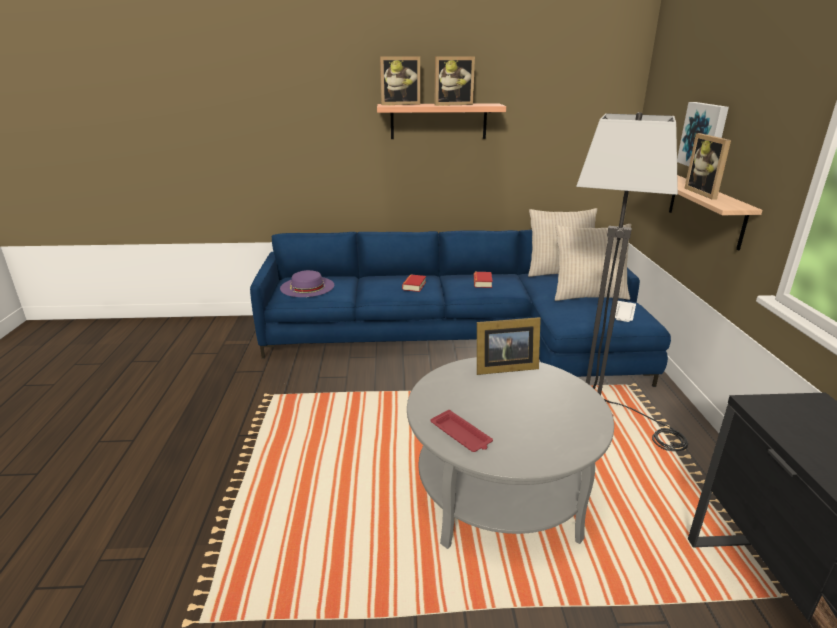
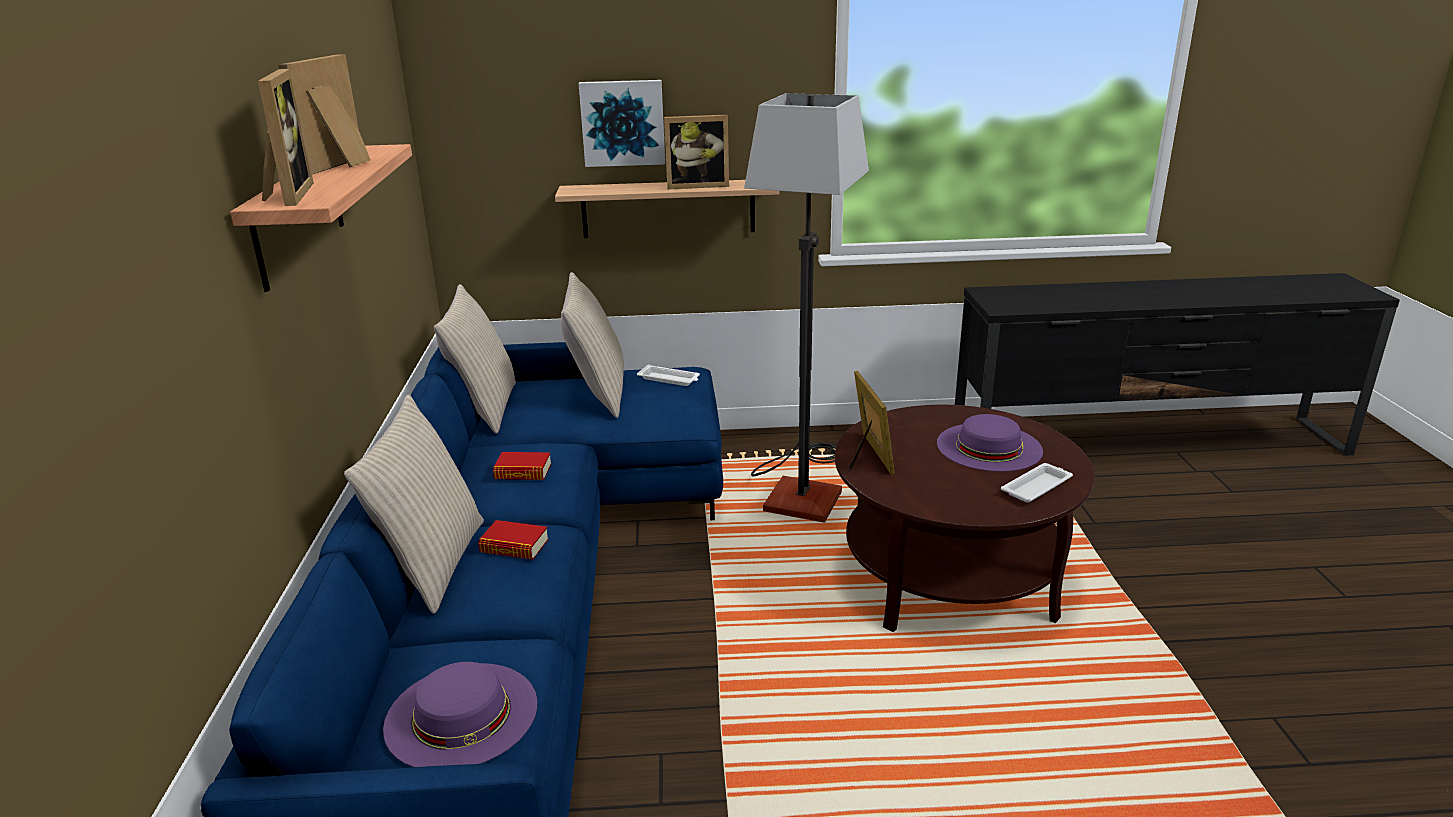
camera: 90 degrees left, 0 degrees up
(405, 275) = (432, 564): none -> beige pillow
(452, 104) = (343, 166): picture frame -> picture frame turned 150 degrees counterclockwise
(461, 435) = (1037, 487): red tray -> white tray
(500, 492) = (949, 575): grey coffee table -> brown coffee table
(529, 422) = (989, 447): none -> purple hat

